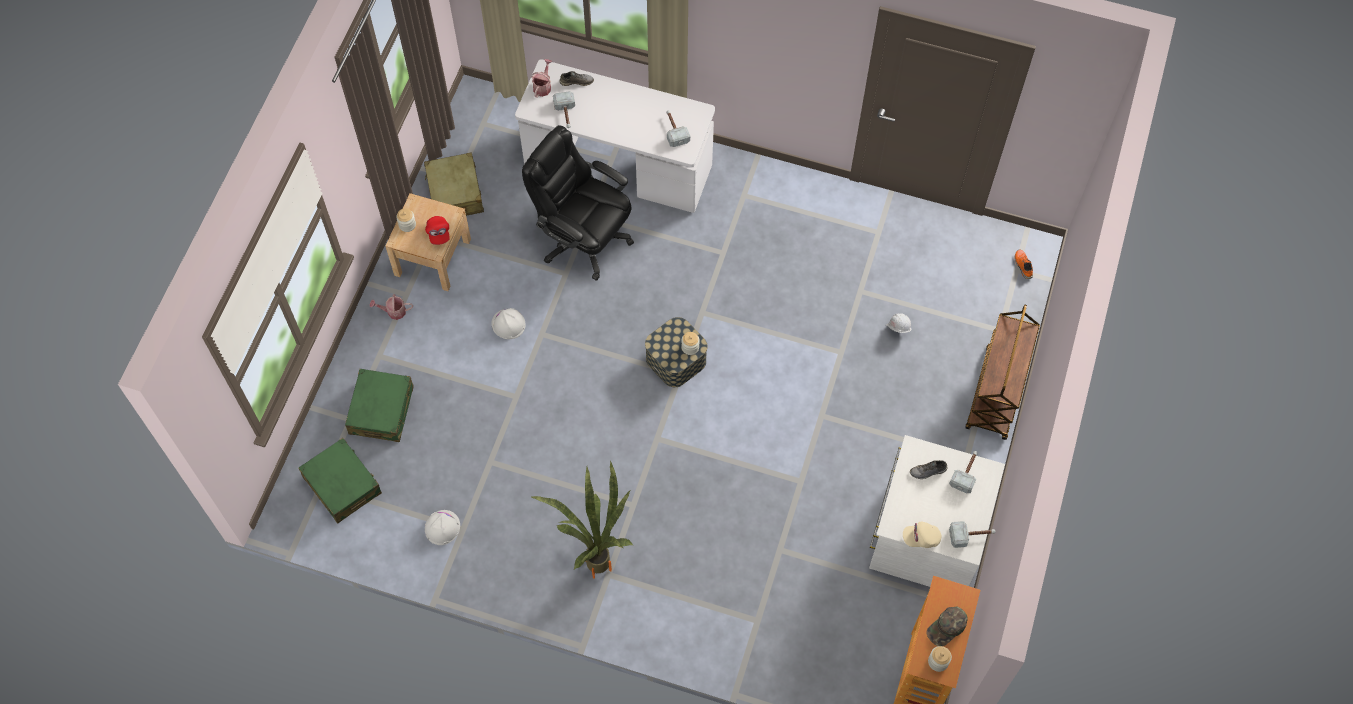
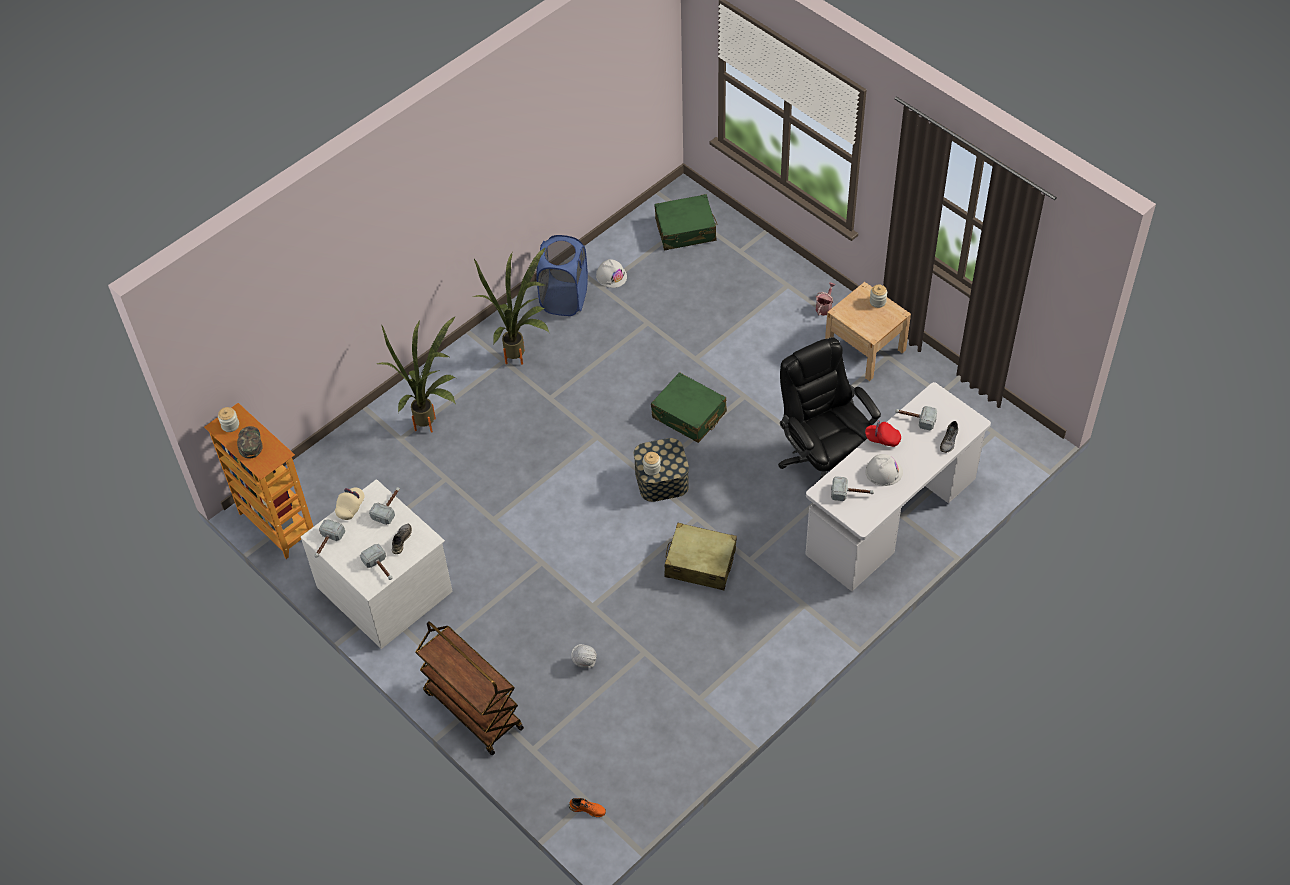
camera: 120 degrees right, 10 degrees down
(382, 410) = (736, 272): green suitcase -> green suitcase (689, 415)
(438, 234) = (856, 319): red cap -> red cap (882, 439)
(455, 194) = (924, 386): beige suitcase -> beige suitcase (700, 563)
(496, 558) = (564, 299): none -> blue laundry basket
(508, 324) = (767, 377): white hard hat -> white hard hat (884, 471)
(543, 86) = (956, 413): watering can -> none
(583, 238) = (824, 460): black office chair -> black office chair turned 90 degrees counterclockwise
(727, 598) = (431, 427): none -> potted plant
(900, 503) = (389, 507): none -> hammer

